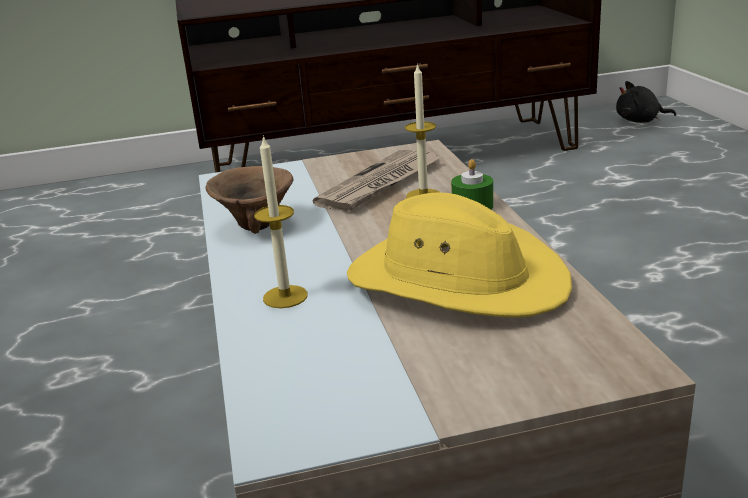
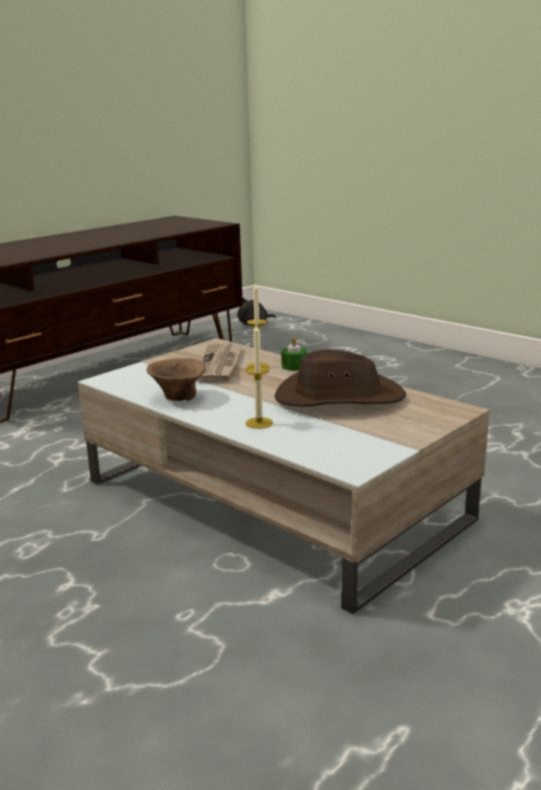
camera: 35 degrees left, 5 degrees down
(456, 280) = (338, 397): yellow hat -> brown hat

